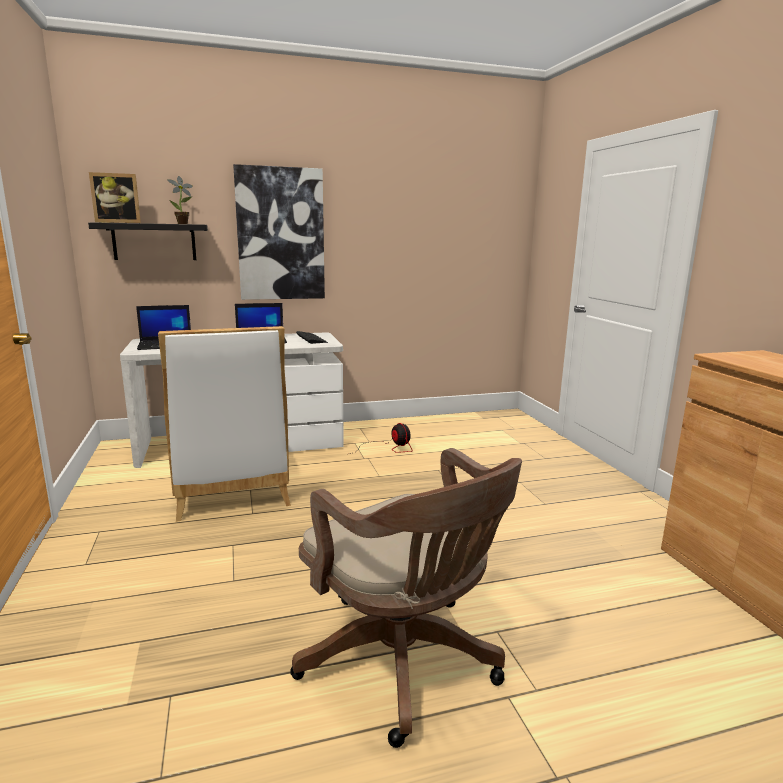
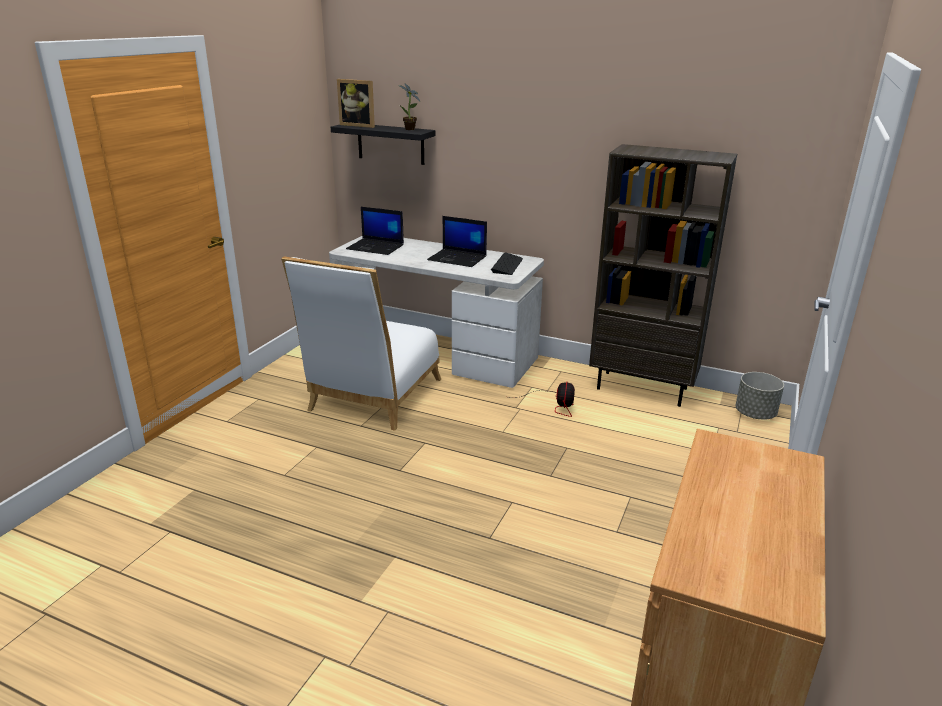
camera: 40 degrees right, 10 degrees up
(280, 234) = (504, 145): picture -> none
(405, 663) = (299, 592): brown office chair -> none
(428, 422) = (642, 388): none -> brown bookcase
(508, 417) = (755, 414): none -> grey planter

